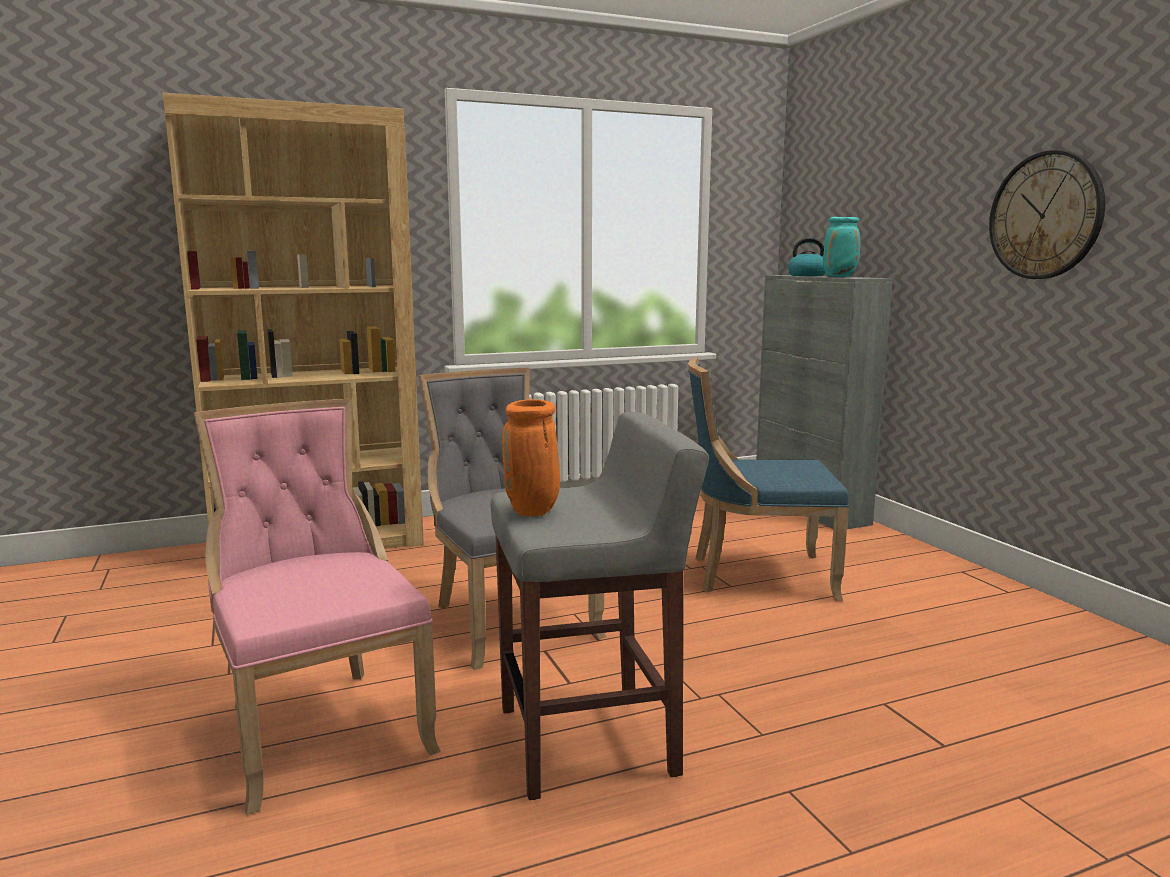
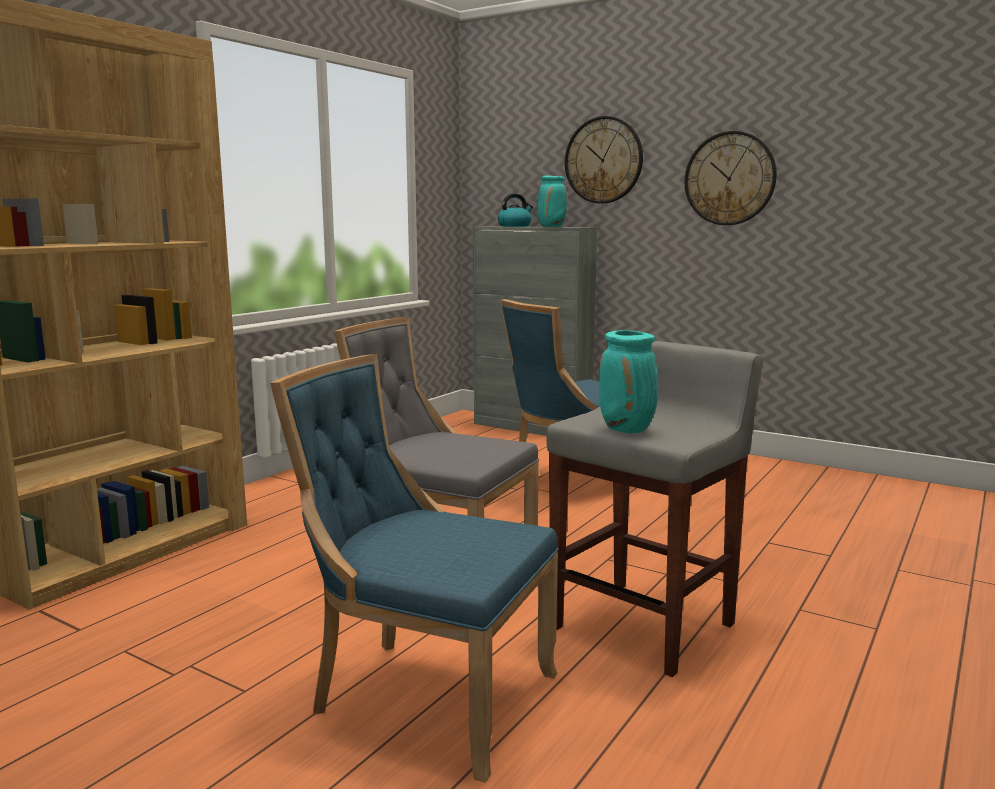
camera: 35 degrees left, 0 degrees up
(321, 727) = (425, 696): pink chair -> blue chair
(533, 512) = (628, 430): orange vase -> turquoise vase
(908, 196) = (603, 160): none -> wall clock

